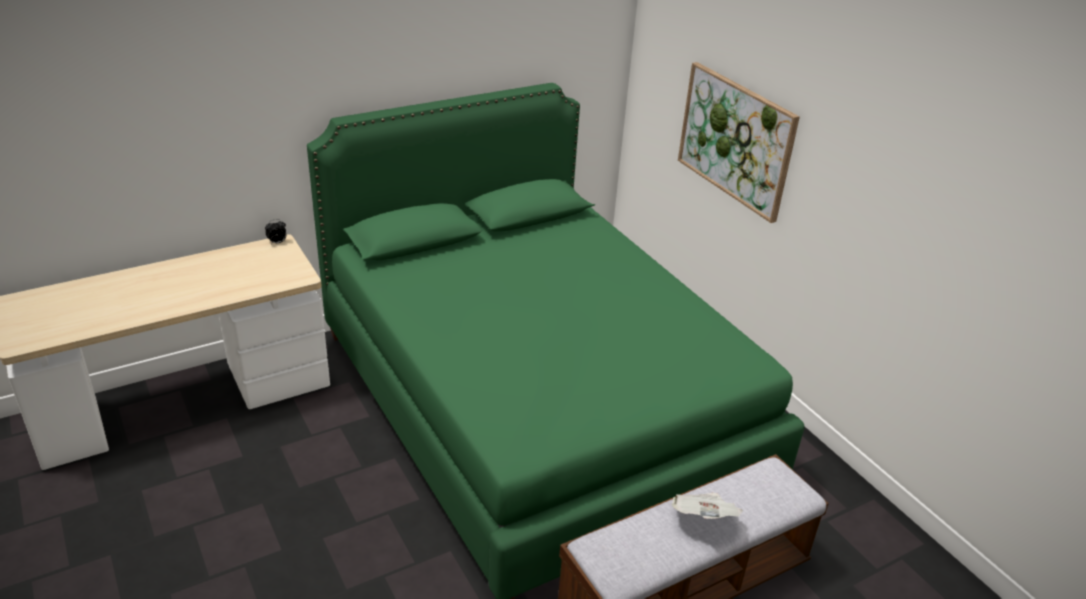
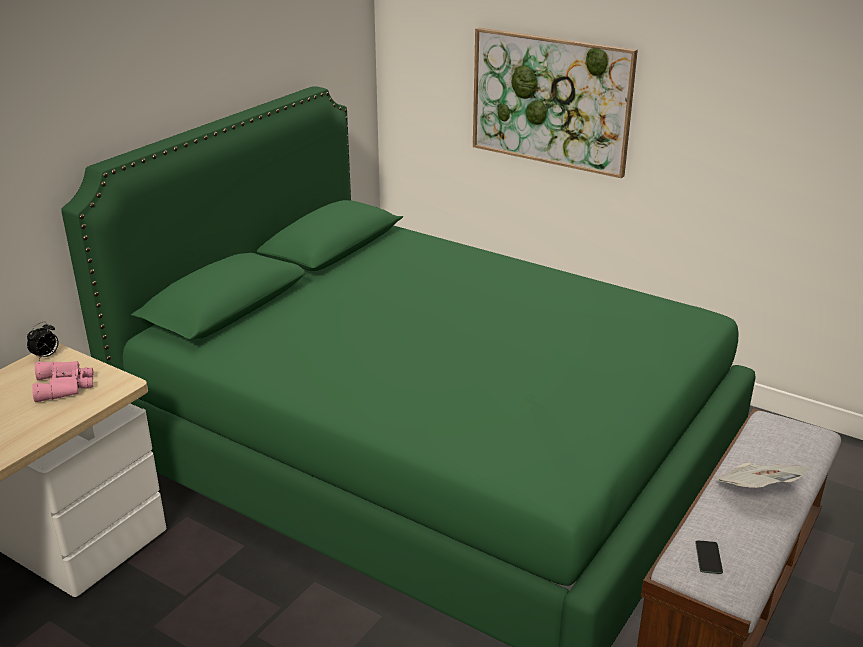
camera: 25 degrees left, 5 degrees down
(272, 267) = (65, 385): none -> pink binoculars
(616, 549) = (708, 557): none -> phone

